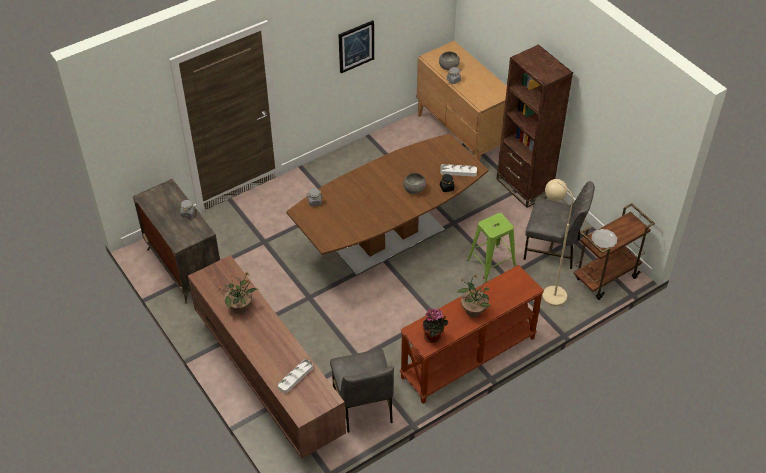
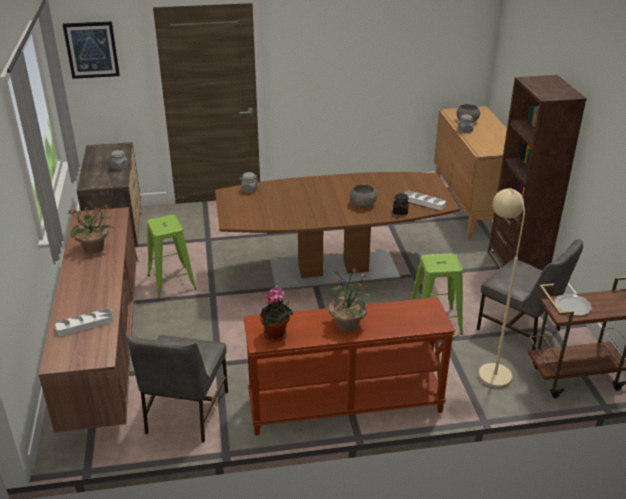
camera: 25 degrees right, 15 degrees down
(267, 297) = (172, 282): none -> green stool
(356, 46) = (366, 69): picture -> picture (91, 49)

